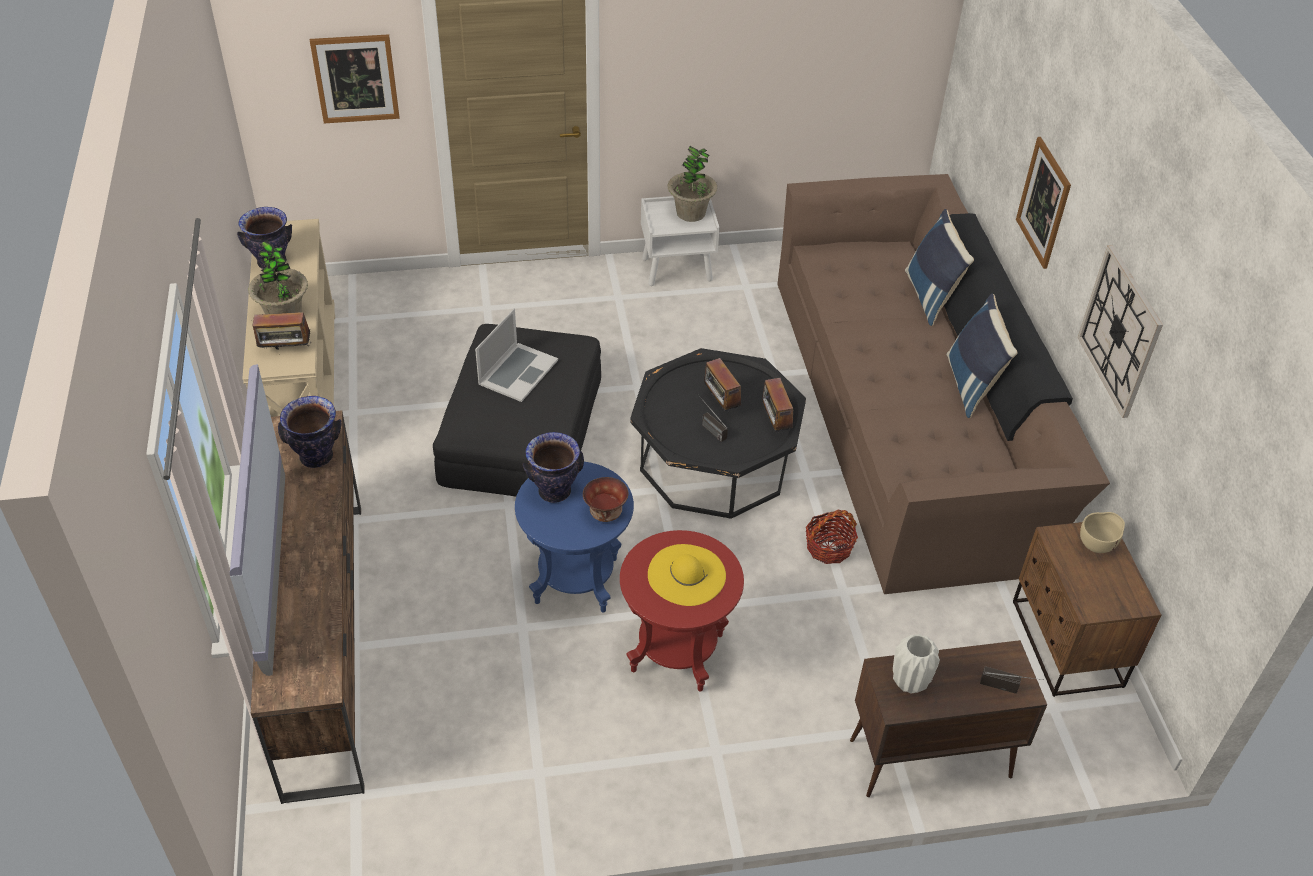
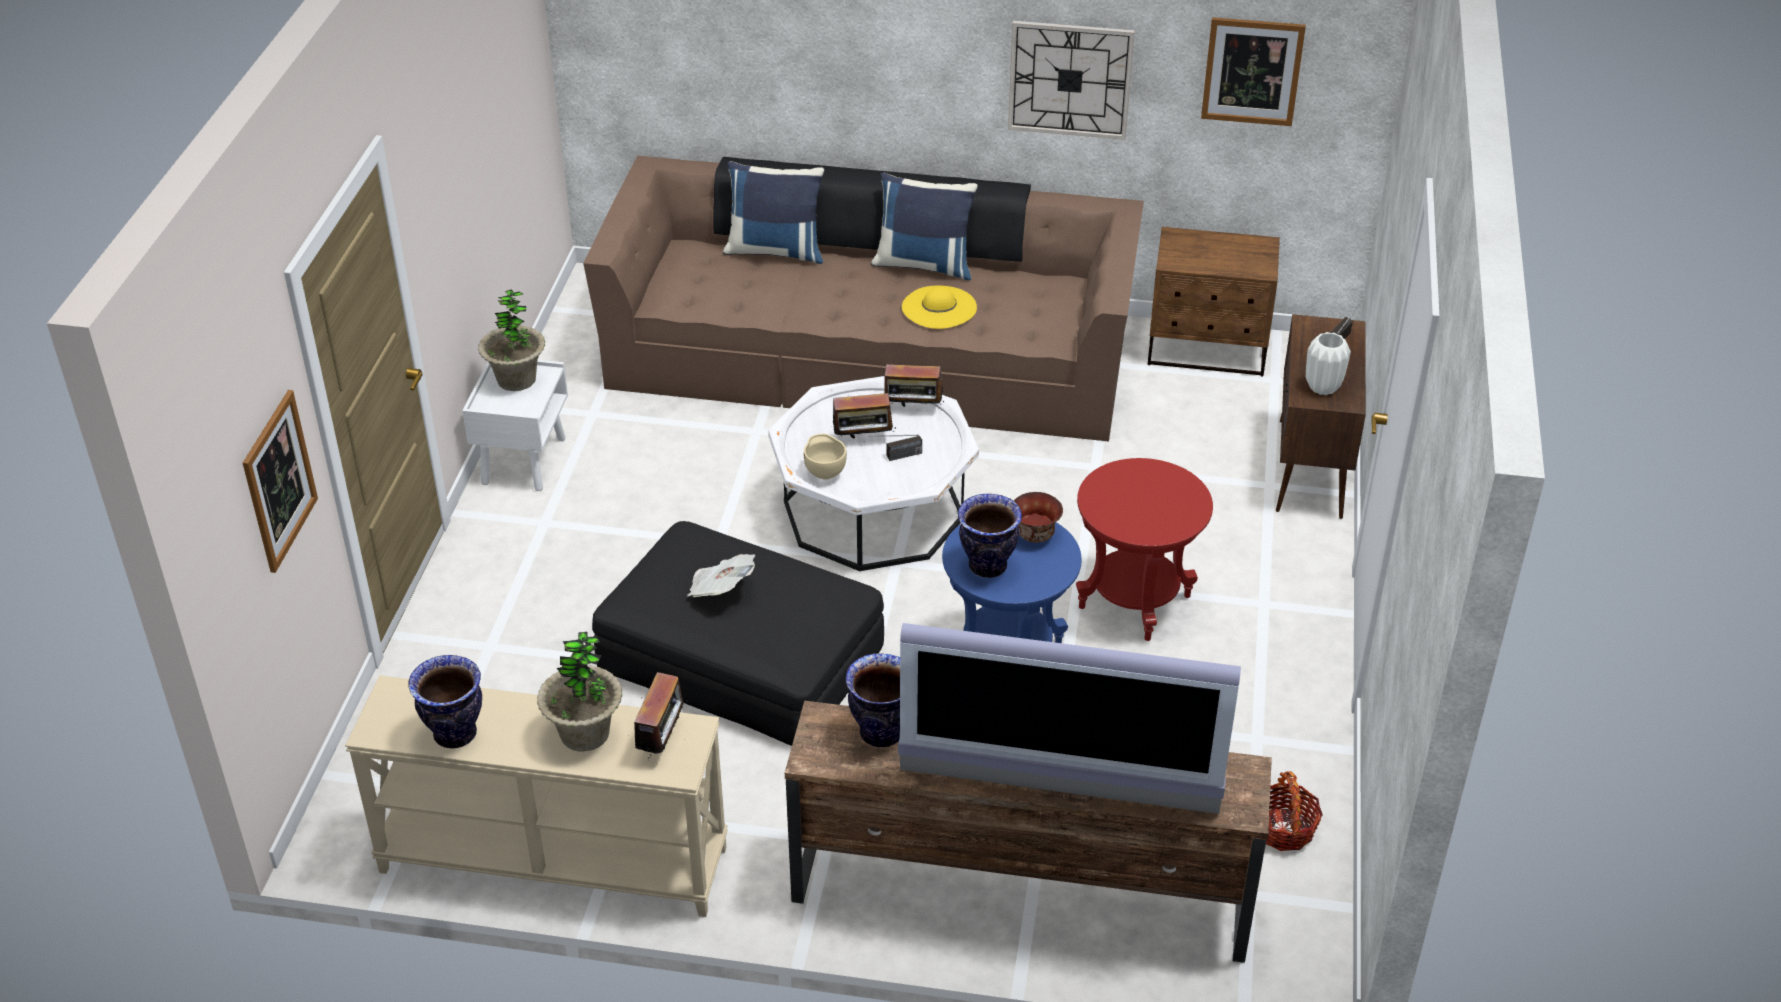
camera: 70 degrees left, 5 degrees down
(517, 372) = (721, 589): laptop -> newspaper
(686, 575) = (1143, 496): yellow hat -> yellow hat (939, 307)
(714, 462) = (873, 510): black coffee table -> white coffee table
(828, 547) = (1033, 460): basket -> basket (1283, 829)
(1043, 203) = (861, 62): picture -> picture (1252, 71)
(1097, 545) = (1191, 244): beige bowl -> beige bowl (825, 473)

